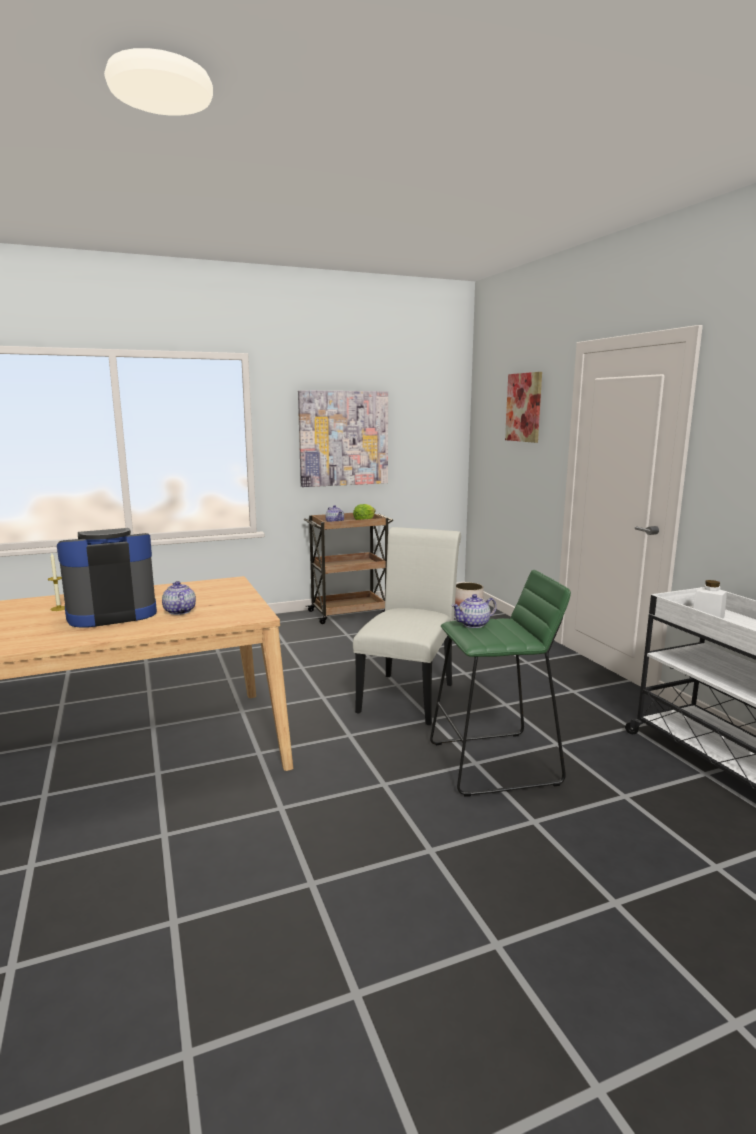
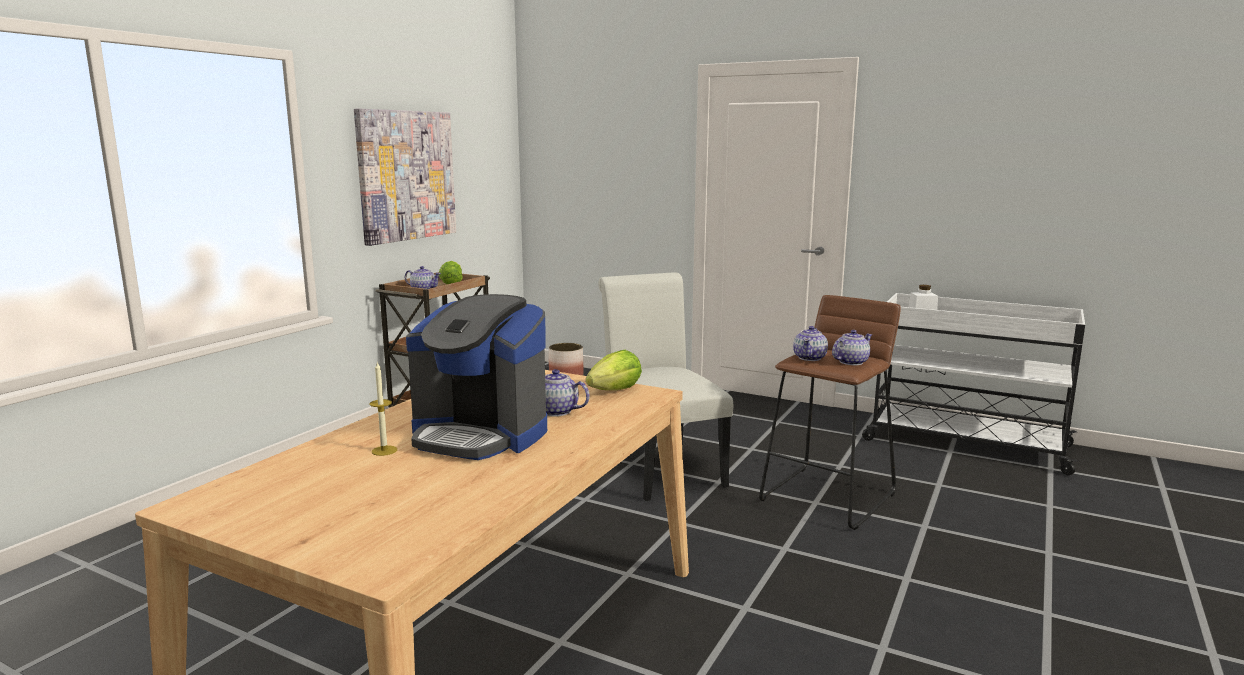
camera: 40 degrees left, 0 degrees up
(111, 613) = (480, 435): coffee machine -> coffee machine turned 90 degrees counterclockwise
(243, 609) = (615, 391): none -> lettuce
(495, 763) = (828, 497): green stool -> brown stool
(497, 636) = (850, 362): none -> teapot
(524, 407) = (619, 134): picture -> none

